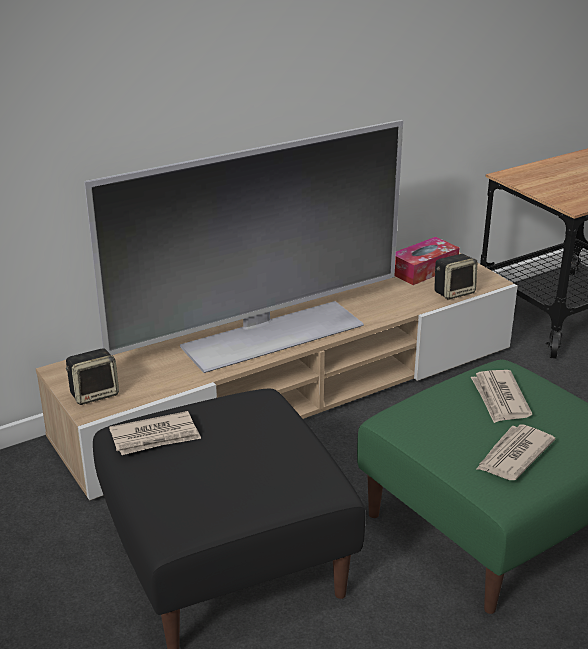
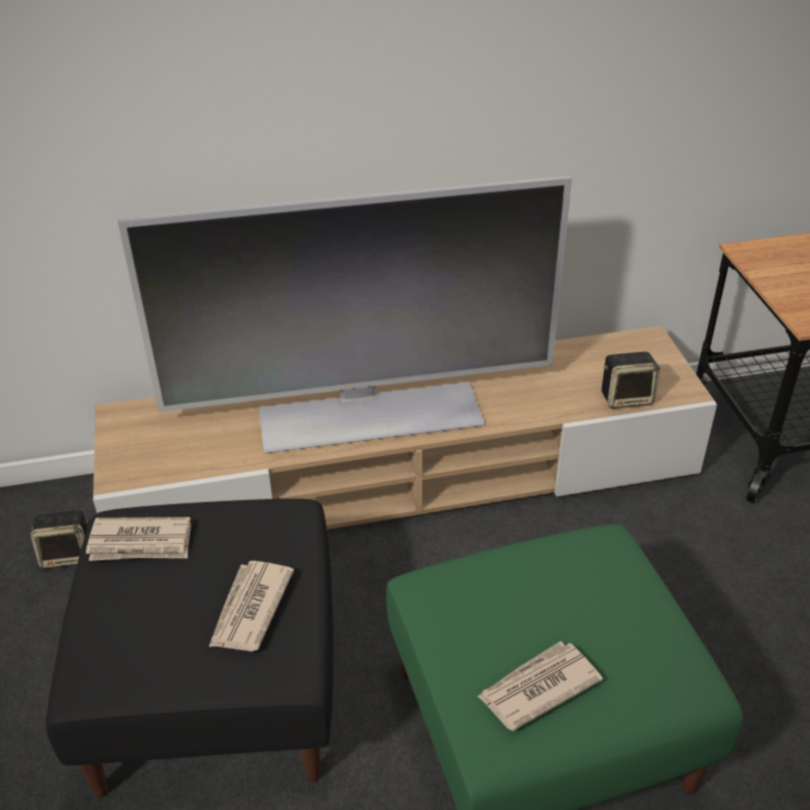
camera: 20 degrees right, 10 degrees up
(95, 393) = (134, 454): speaker -> speaker (68, 555)
(423, 270) = (607, 355): tissue box -> none
(500, 399) = (572, 592): newspaper -> newspaper (250, 609)

